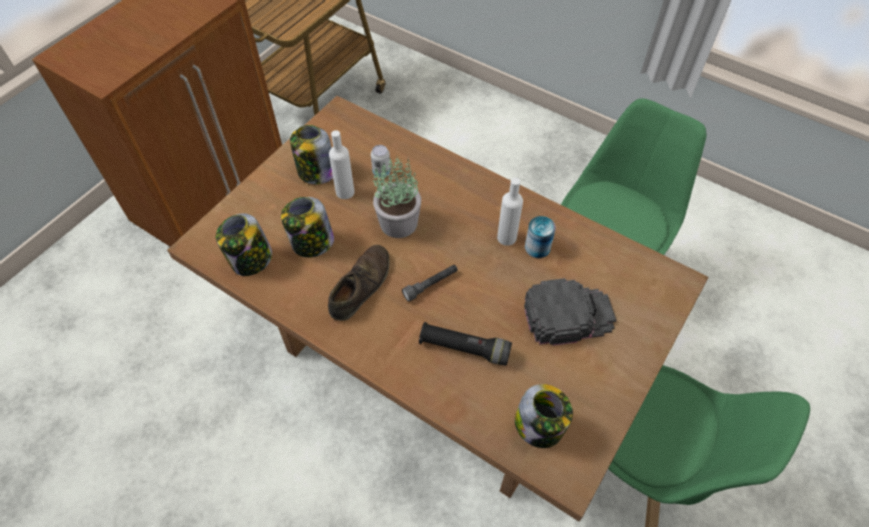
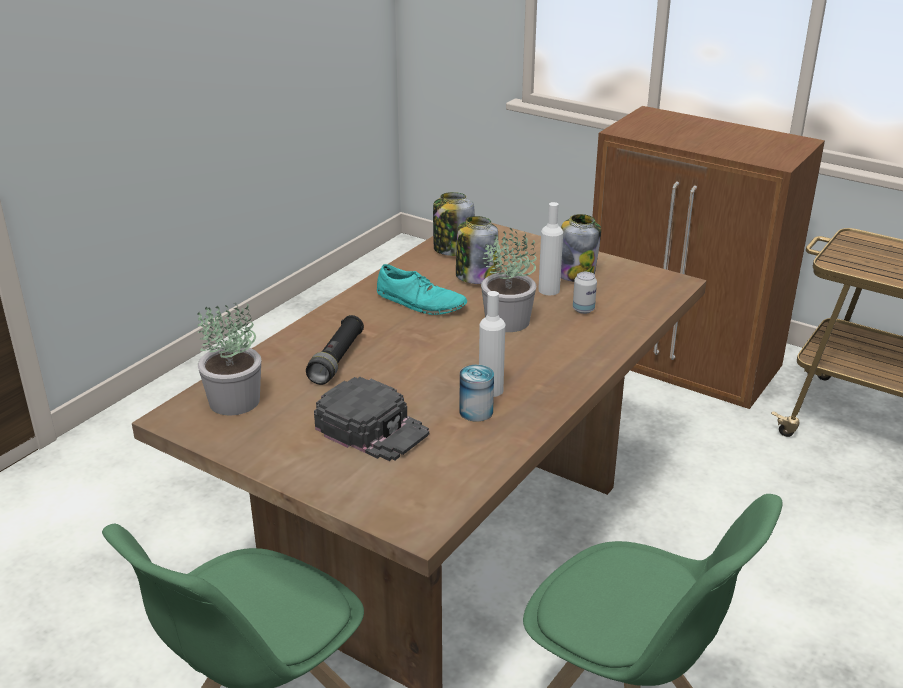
camera: 90 degrees right, 25 degrees down
(360, 286) = (420, 302): brown shoe -> turquoise shoe
(431, 285) = (420, 340): grey flashlight -> none
(539, 426) = (235, 401): jar -> potted plant
(568, 315) = (372, 428): black cap -> black cap turned 45 degrees counterclockwise

